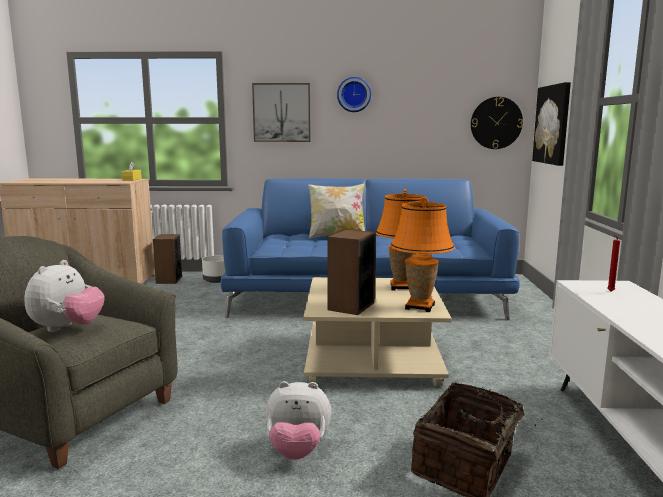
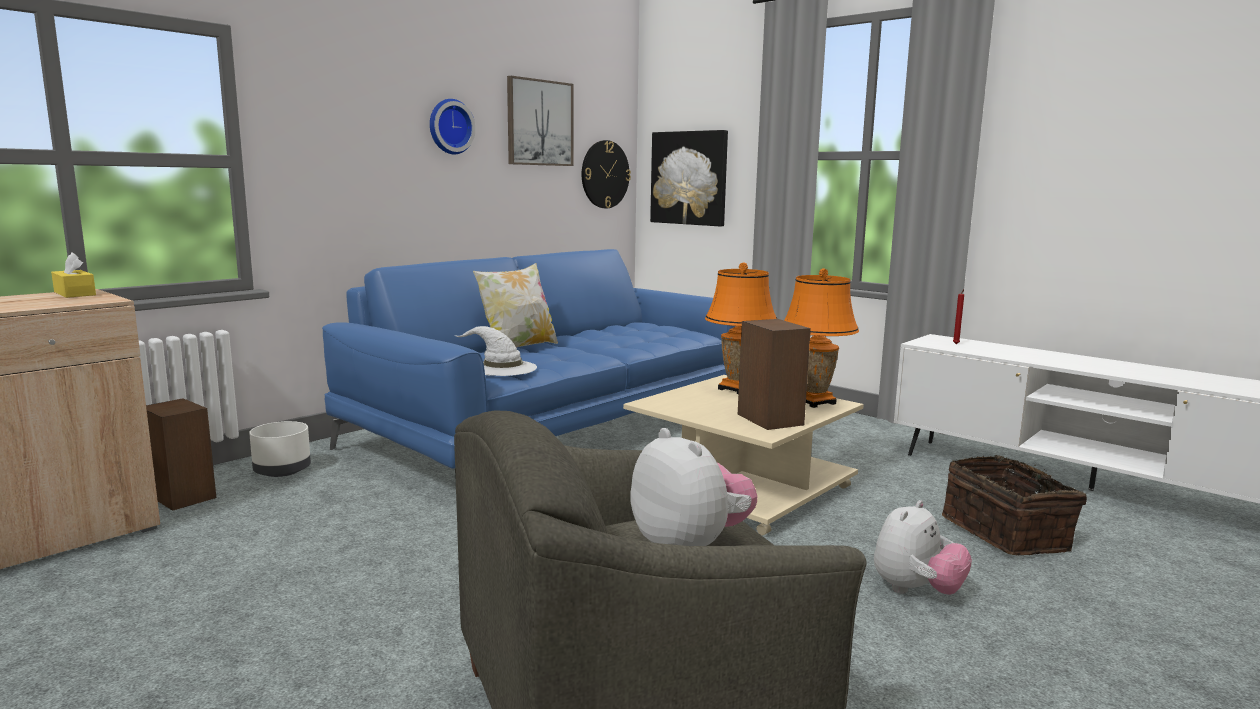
camera: 50 degrees left, 0 degrees up
(282, 112) = (344, 151): picture -> picture (539, 123)
(285, 243) = (501, 368): none -> white hat

